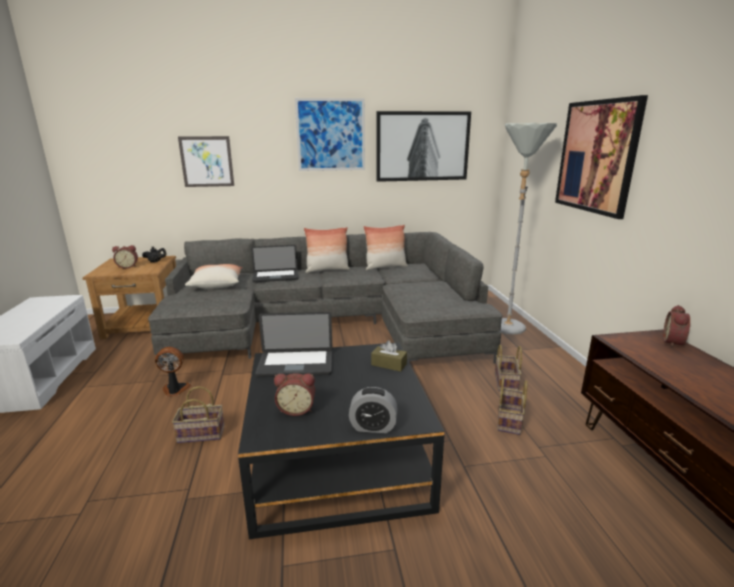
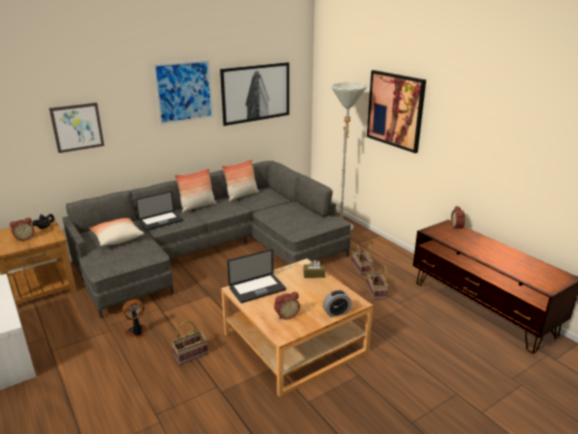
camera: 25 degrees left, 5 degrees up
(337, 459) = (294, 342): black coffee table -> beige coffee table

